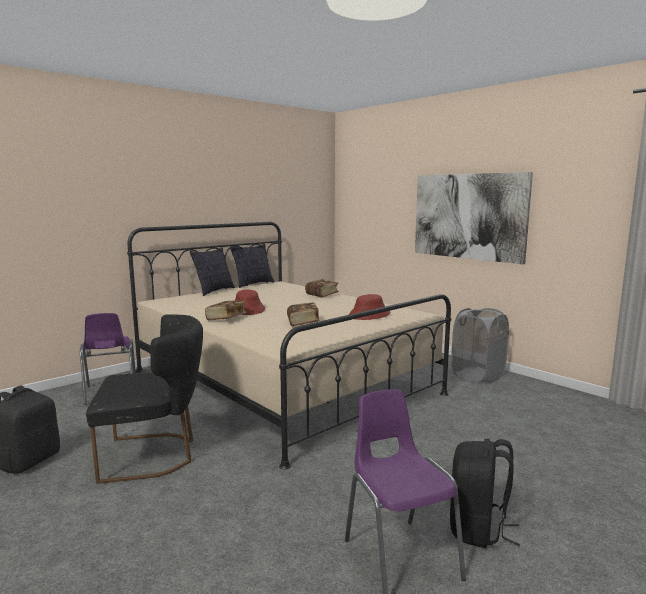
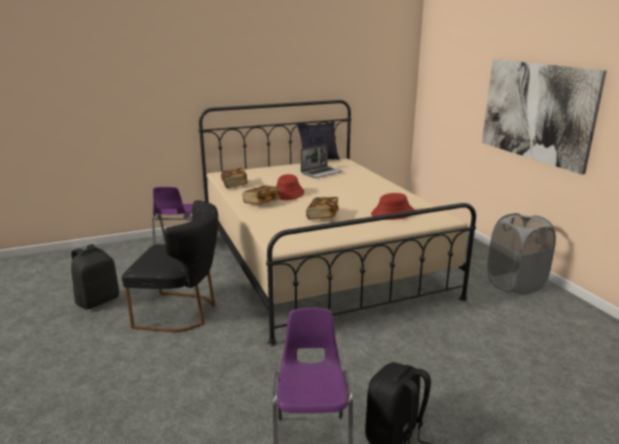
camera: 20 degrees right, 10 degrees up
(214, 291) = (277, 166): pillow -> none
(266, 292) = (321, 173): none -> laptop
(322, 295) = (370, 181): book -> book (234, 184)

